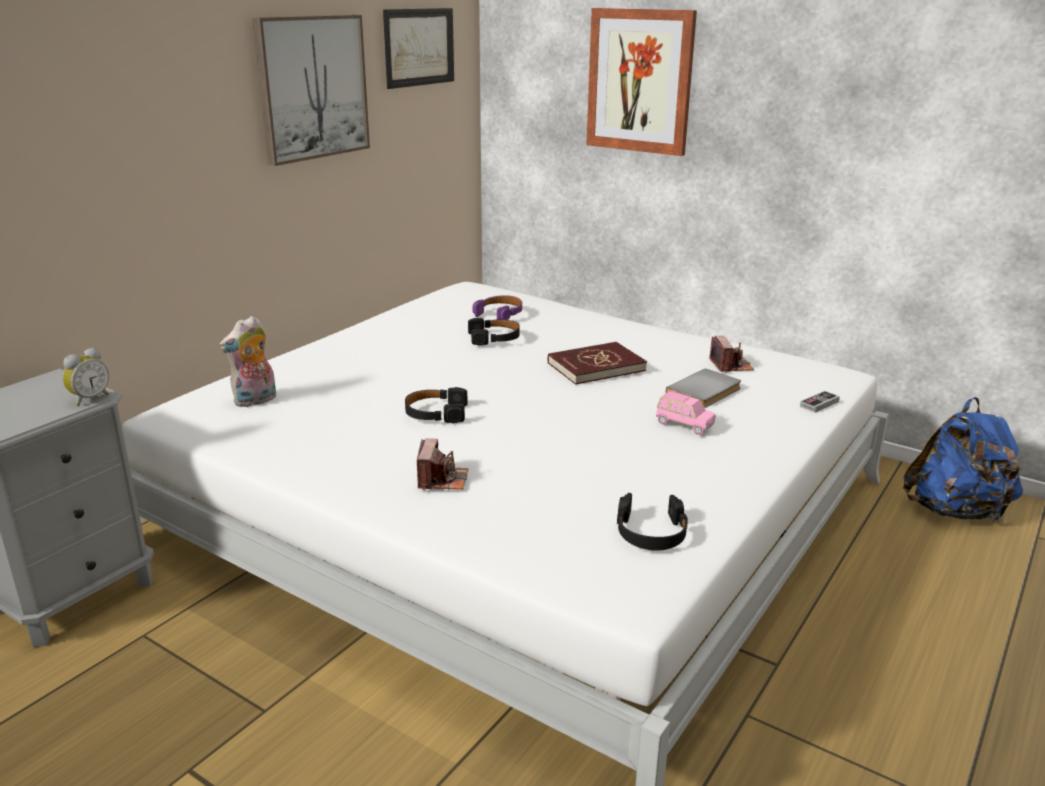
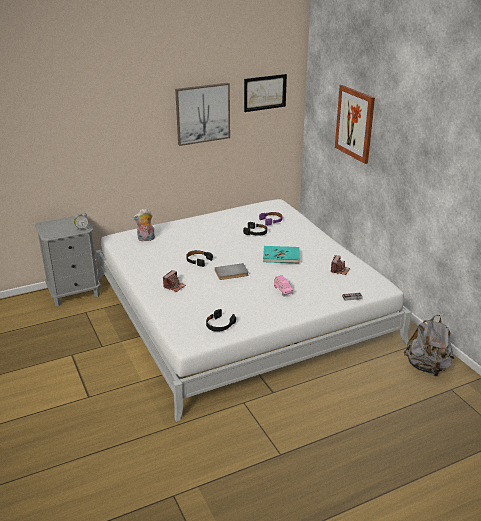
camera: 30 degrees right, 5 degrees up
(596, 367) = (281, 256): red book -> turquoise book
(706, 392) = (311, 279): grey book -> grey book (231, 273)
(955, 511) = (427, 367): blue backpack -> grey backpack

